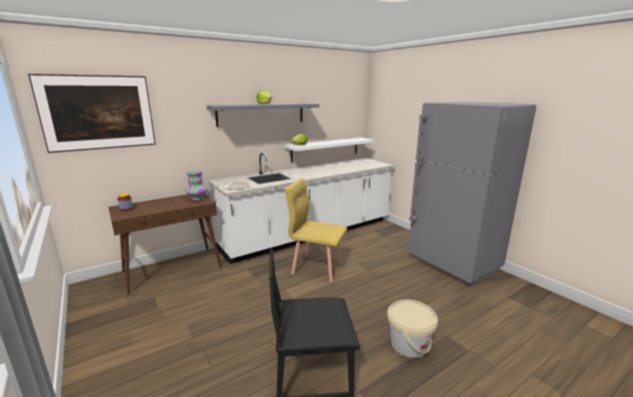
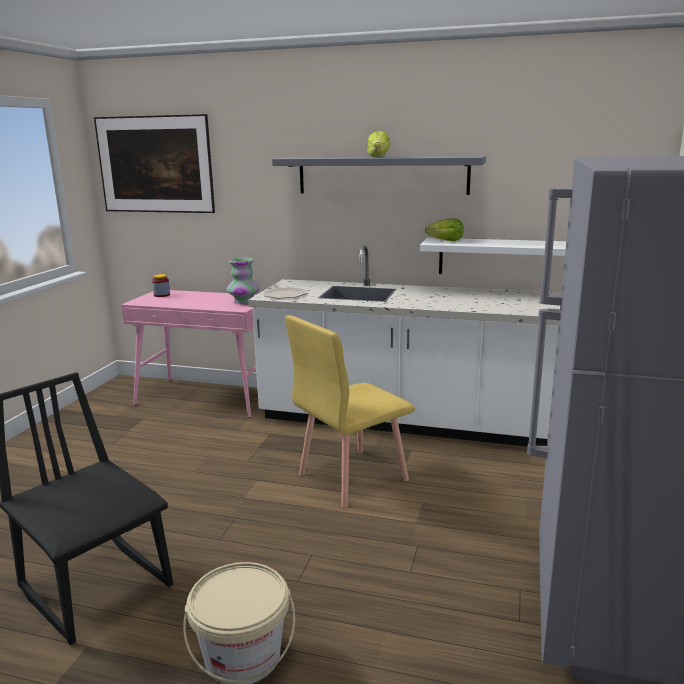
camera: 50 degrees right, 0 degrees up
(173, 269) = (207, 397): brown console table -> pink console table
(317, 267) = (351, 476): yellow chair -> yellow chair turned 105 degrees counterclockwise

